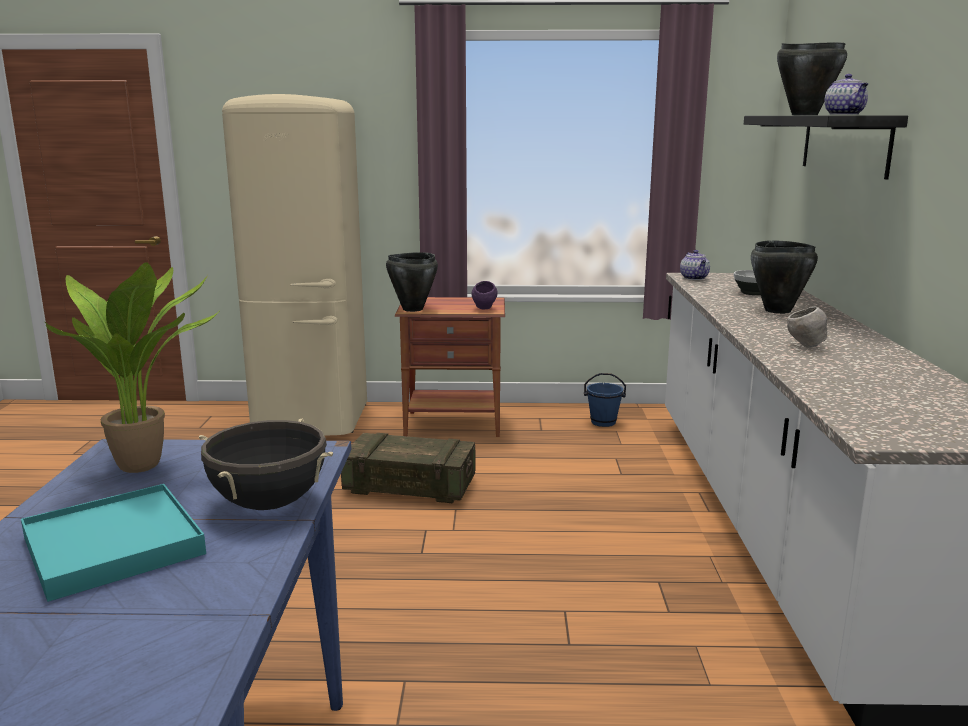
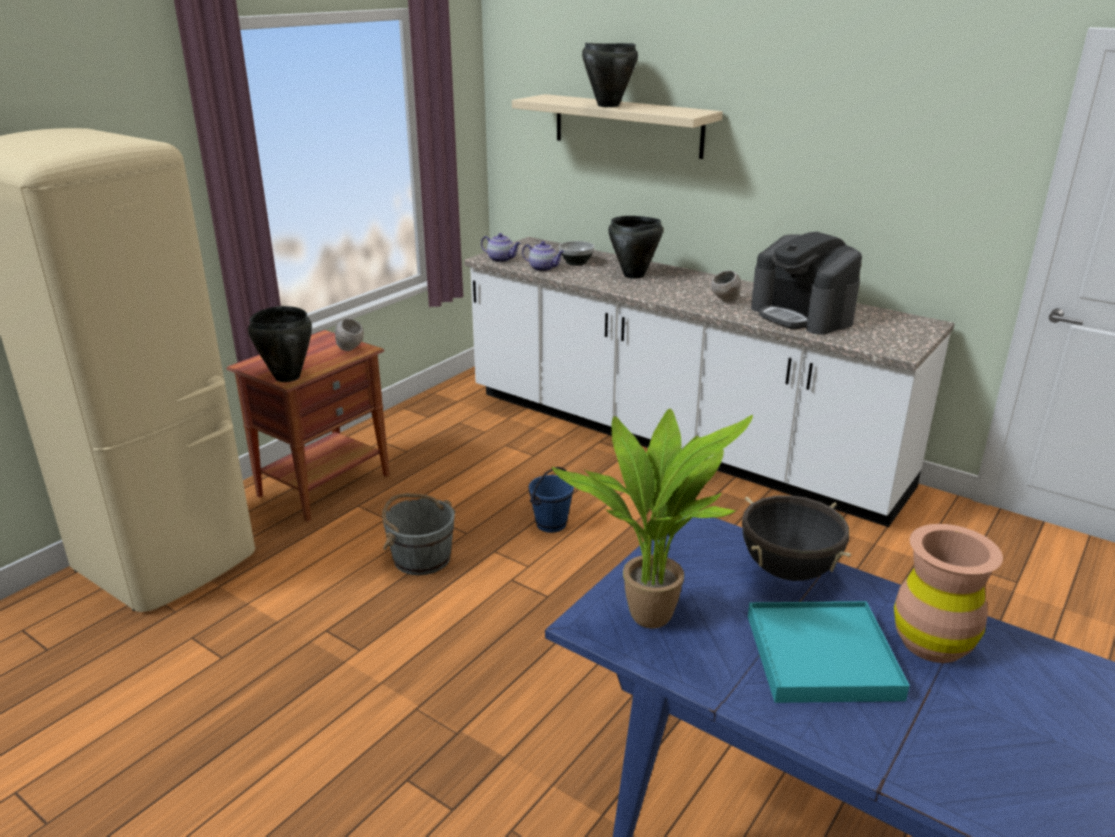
camera: 55 degrees left, 10 degrees up
(174, 601) = (932, 642): none -> brown vase
(410, 486) = (421, 558): crate -> grey bucket
(484, 309) = (350, 350): purple bowl -> grey bowl
(603, 422) = (436, 420): blue bucket -> blue bucket (551, 524)
(844, 144) = (627, 125): black shelf -> beige shelf
(845, 114) = (685, 113): teapot -> teapot (543, 268)
(858, 378) = (802, 315): none -> coffee machine

